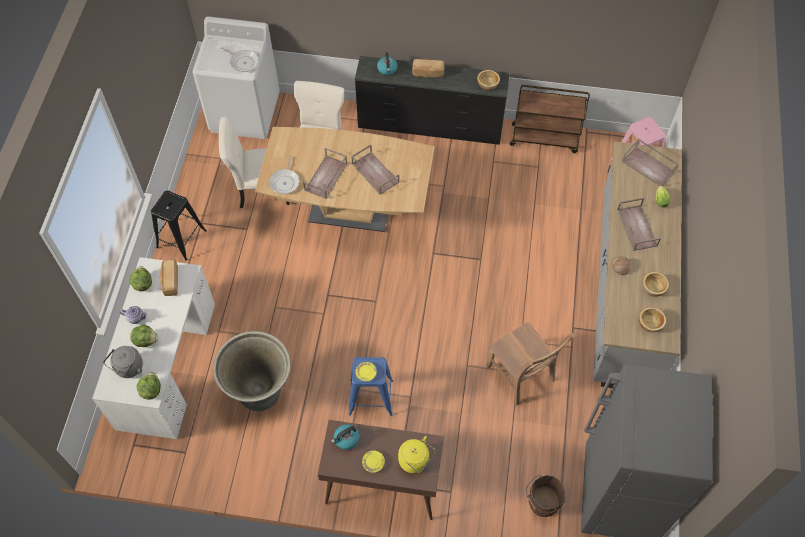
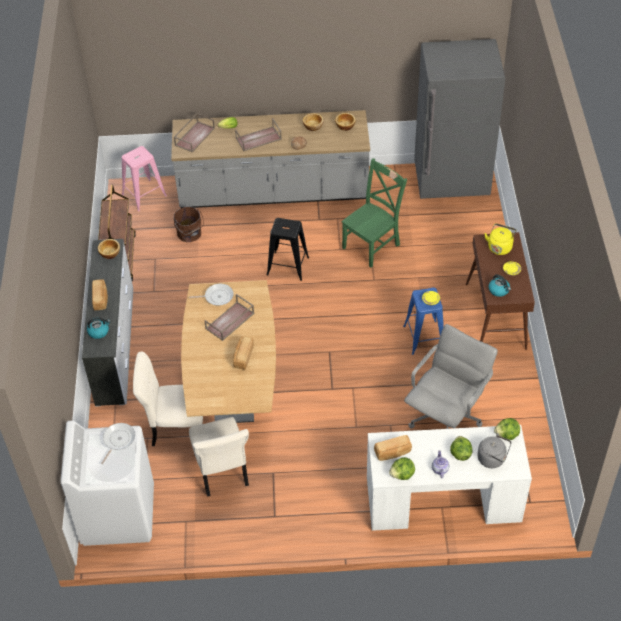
camera: 100 degrees left, 10 degrees down
(181, 239) = (299, 529): black stool -> black stool (288, 266)
(260, 392) = (446, 417): grey planter -> grey office chair
(285, 181) = (255, 388): frying pan -> frying pan (217, 296)
(326, 177) = (243, 357): brown tray -> bread
(430, 125) = (115, 345): black dresser -> white dresser
(521, 376) = (372, 245): brown chair -> green chair
(542, 502) = (473, 221): brown bucket -> brown bucket (189, 234)

